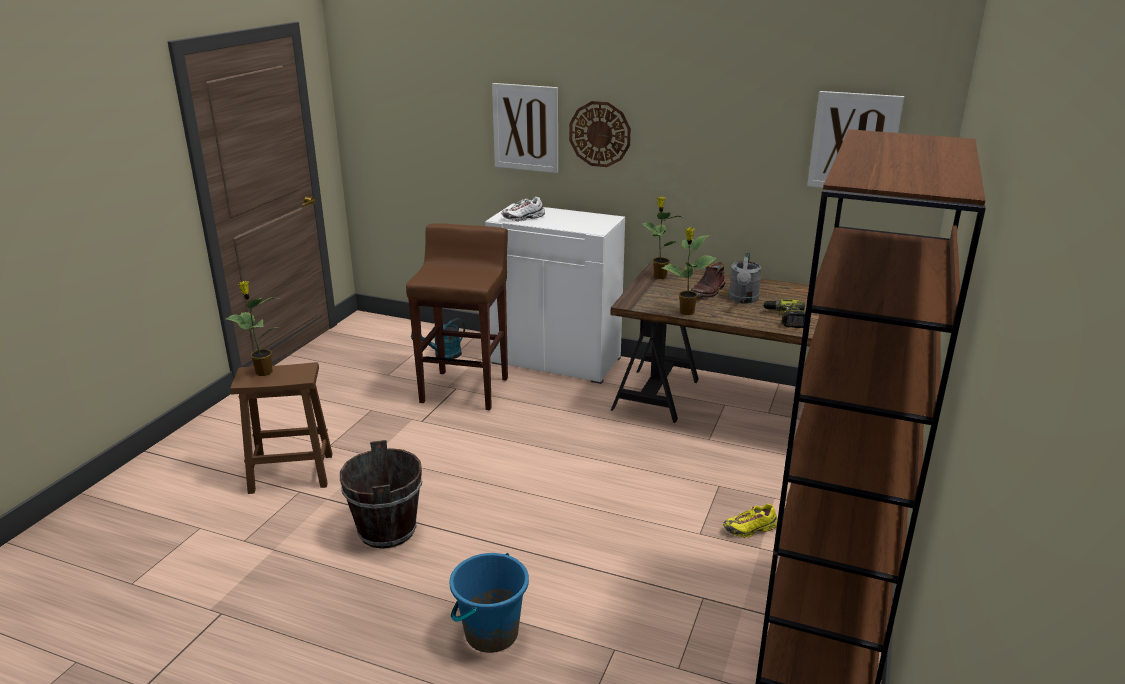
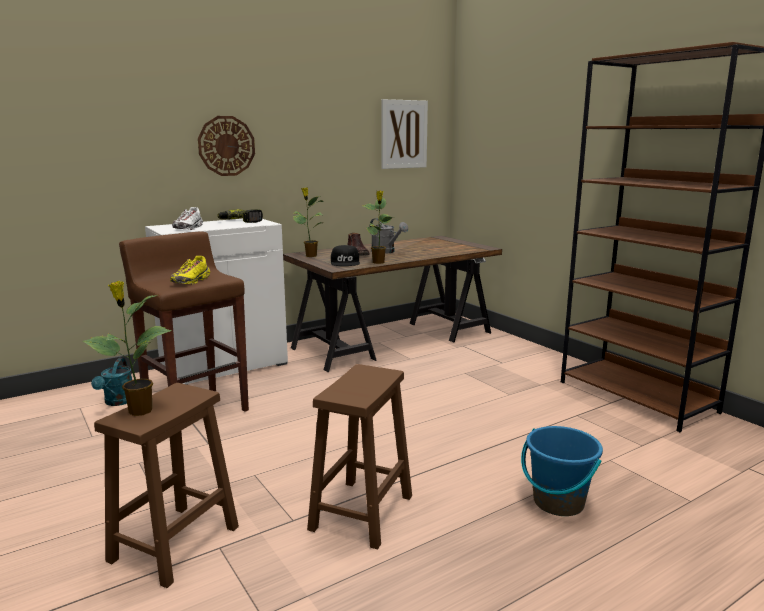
camera: 55 degrees left, 10 degrees down
(388, 530) = (362, 511): brown bucket -> brown stool
(526, 128) = (151, 147): picture -> none
(659, 299) = (345, 262): none -> black cap
(750, 529) = (520, 380): yellow shoe -> yellow shoe (191, 281)
(786, 319) = (429, 252): power drill -> power drill (240, 221)

